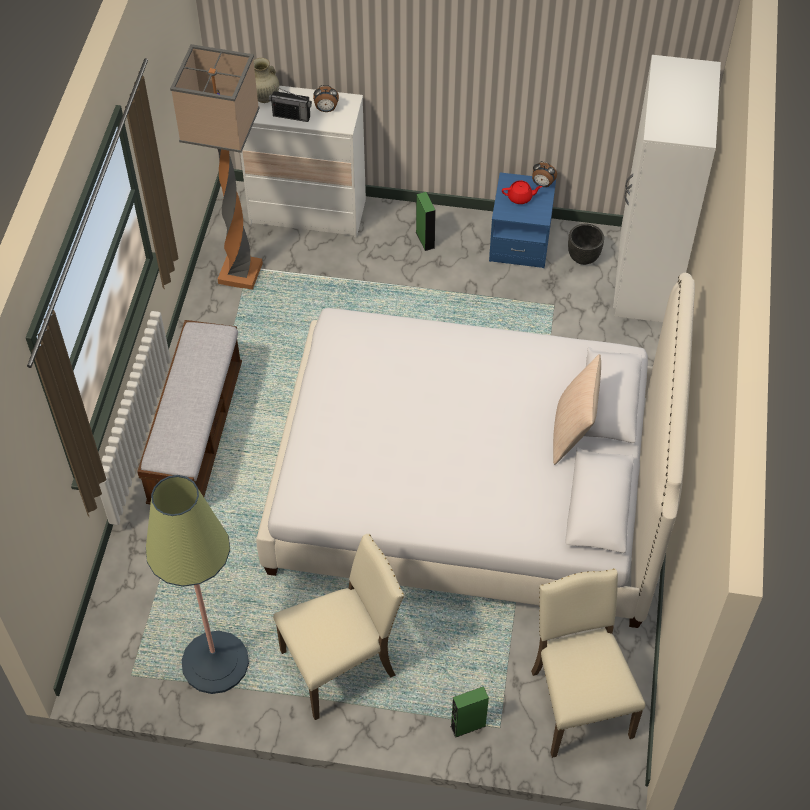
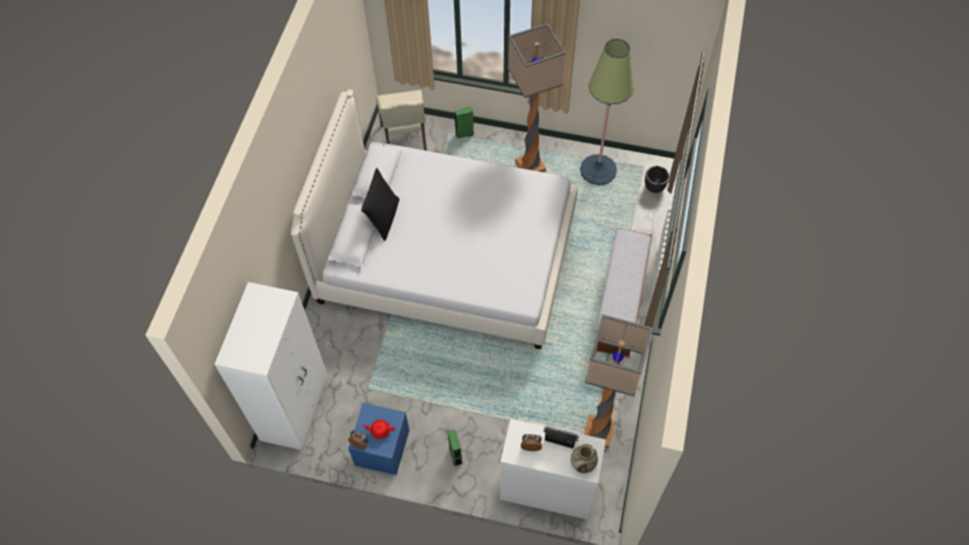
camera: 175 degrees left, 5 degrees up
(341, 664) = (529, 165): beige chair -> floor lamp
(572, 432) = (383, 218): beige pillow -> black pillow
(582, 258) = (337, 430): black planter -> black planter (654, 187)

